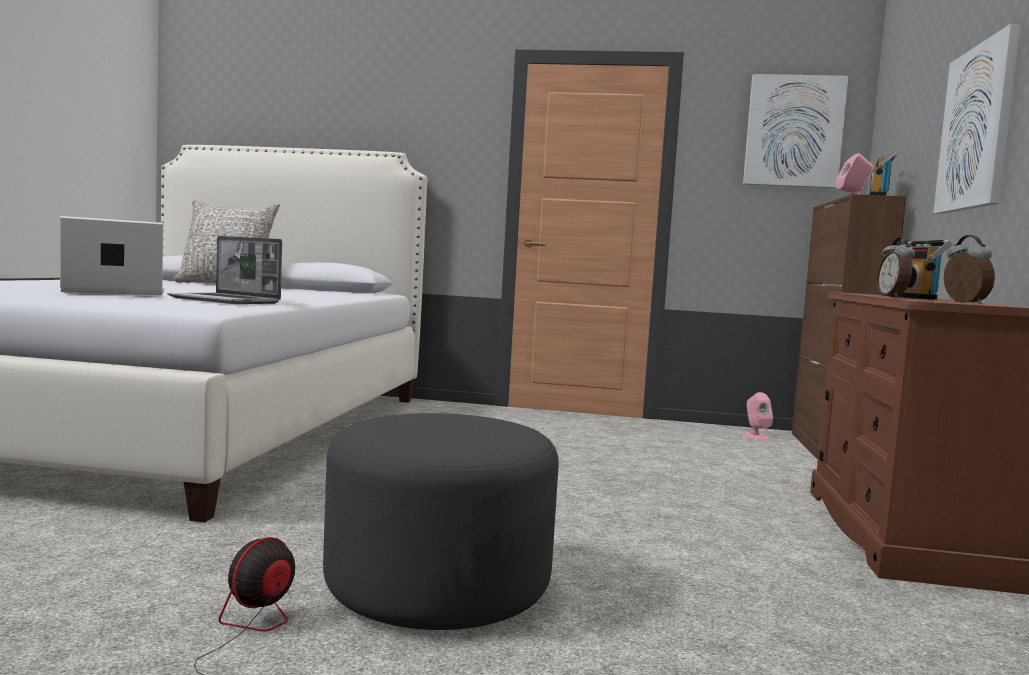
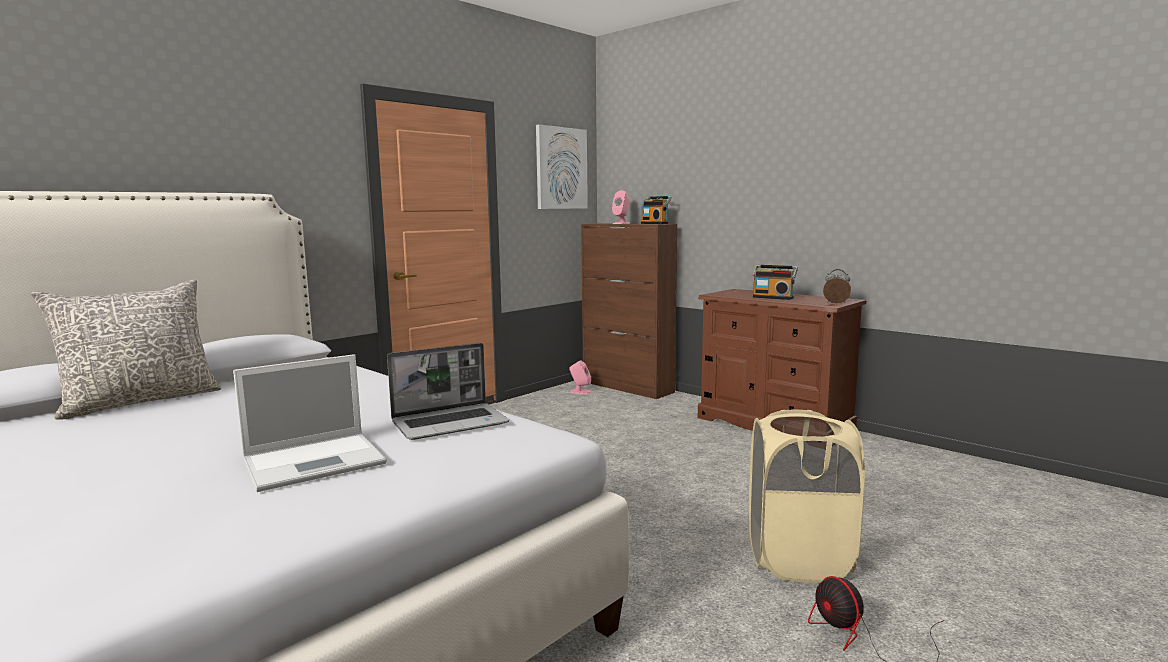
camera: 55 degrees left, 5 degrees up
(112, 291) = (317, 461): laptop -> laptop turned 135 degrees counterclockwise
(438, 585) = (798, 559): grey ottoman -> beige laundry basket
(893, 297) = (787, 301): alarm clock -> none
(978, 128) = (750, 193): picture -> none

